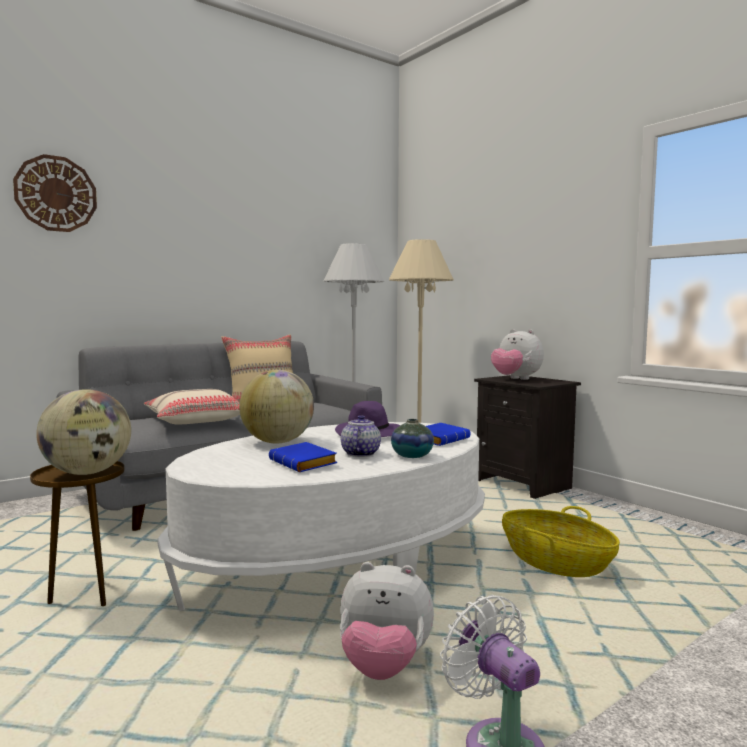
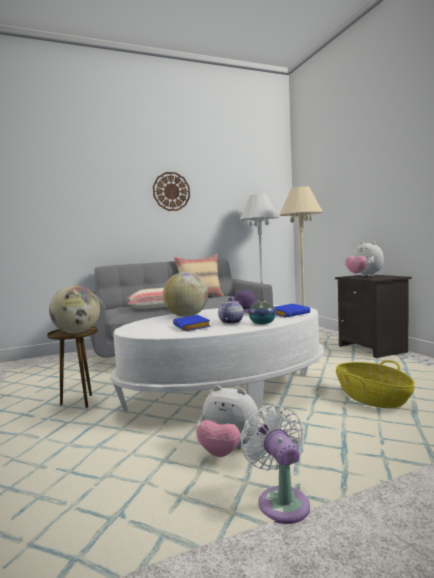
camera: 15 degrees right, 0 degrees up
(56, 194) = (79, 180): wall clock -> wall clock (171, 191)

